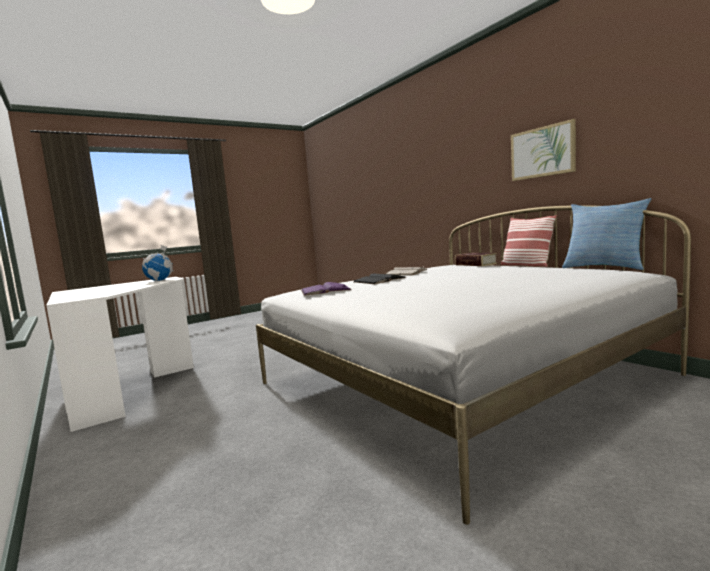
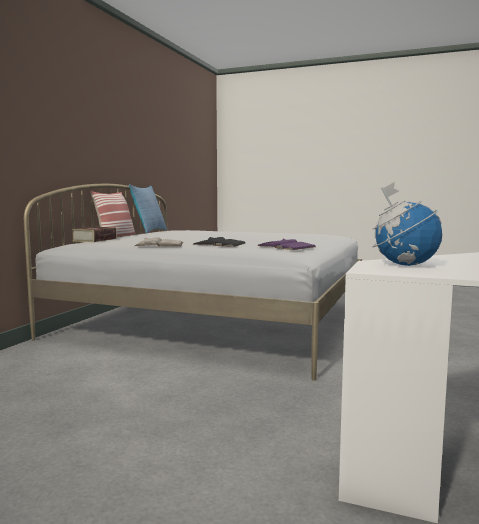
camera: 125 degrees left, 0 degrees up
(542, 152) = (104, 134): picture -> none

